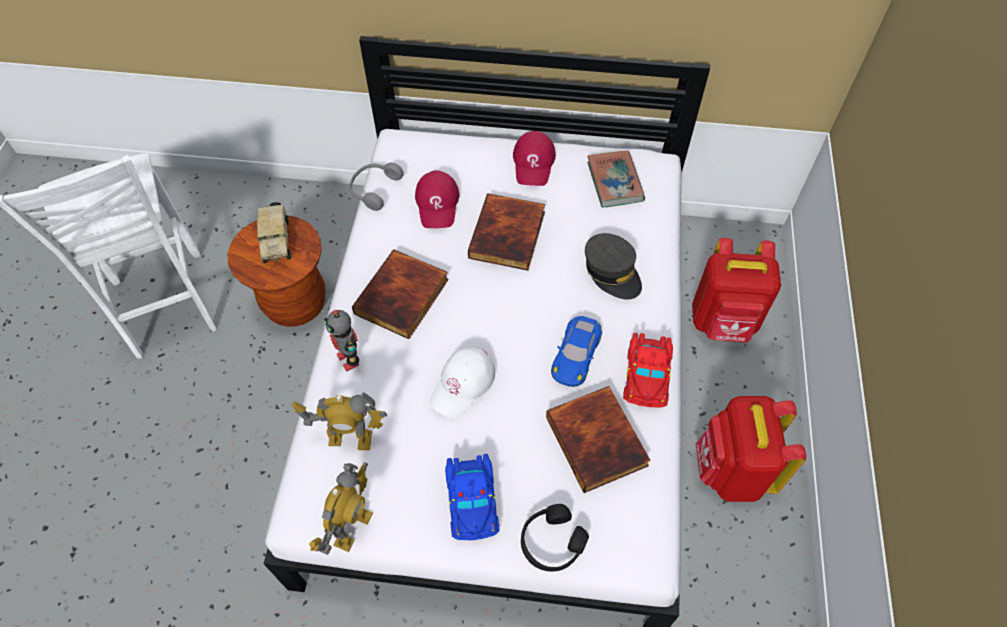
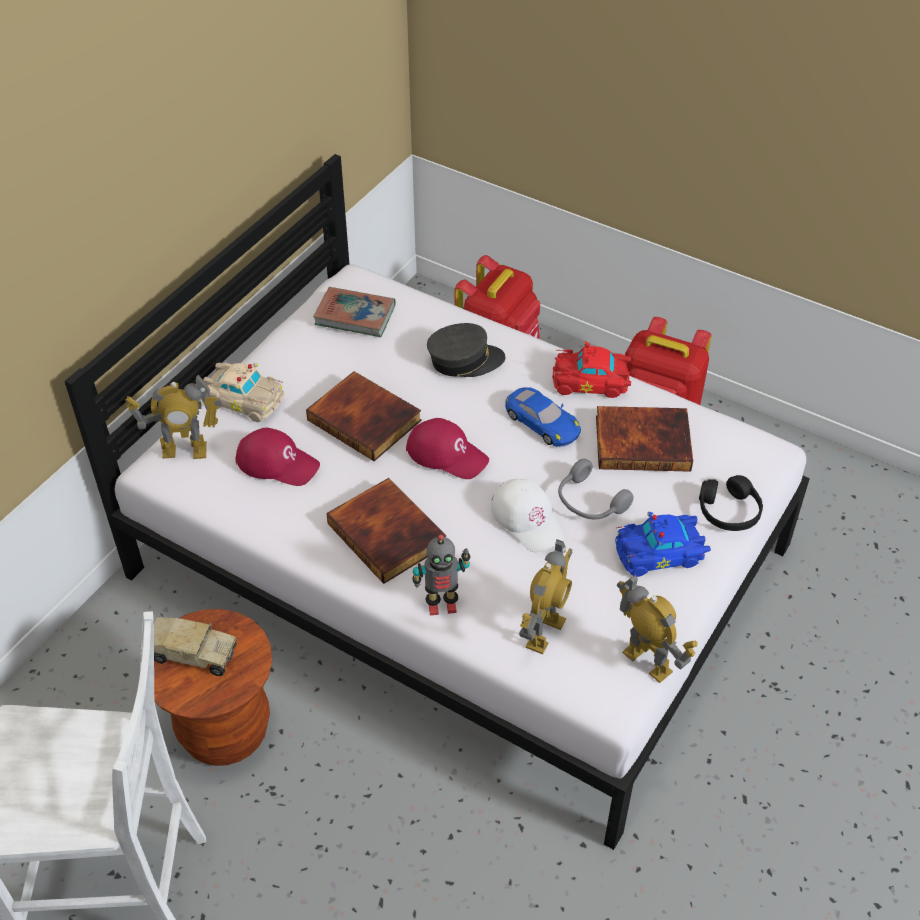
camera: 65 degrees left, 10 degrees down
(374, 189) = (213, 512): grey headphones -> grey headphones (589, 502)
(422, 149) = (185, 451): none -> toy robot
(473, 500) = (661, 553): blue toy car -> blue toy car turned 150 degrees clockwise
(488, 157) = (243, 398): none -> beige toy car
(534, 163) = (280, 366): red cap -> red cap (447, 454)
(648, 375) = (592, 382): red toy car -> red toy car turned 150 degrees clockwise

